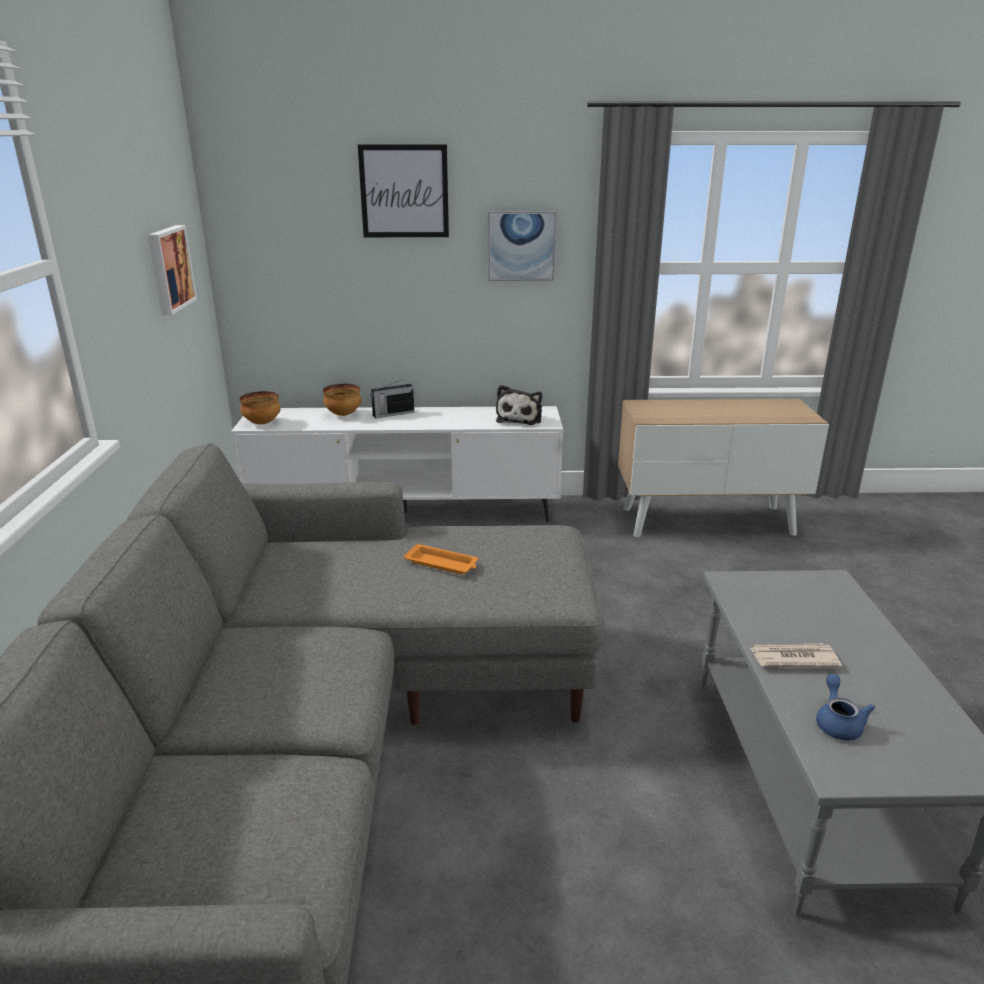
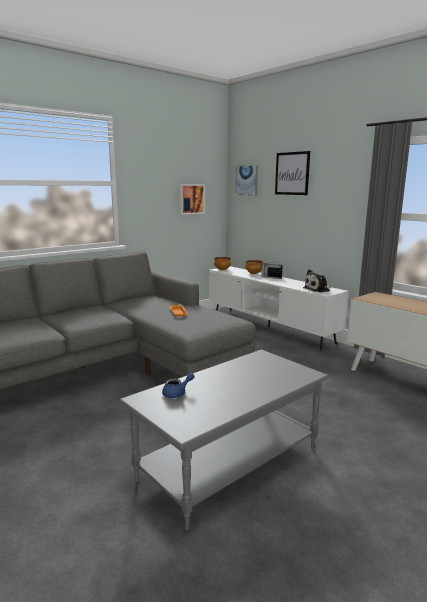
camera: 50 degrees right, 10 degrees down
(521, 246) = (338, 200): picture -> picture (247, 180)
(792, 658) = (216, 377): newspaper -> none

